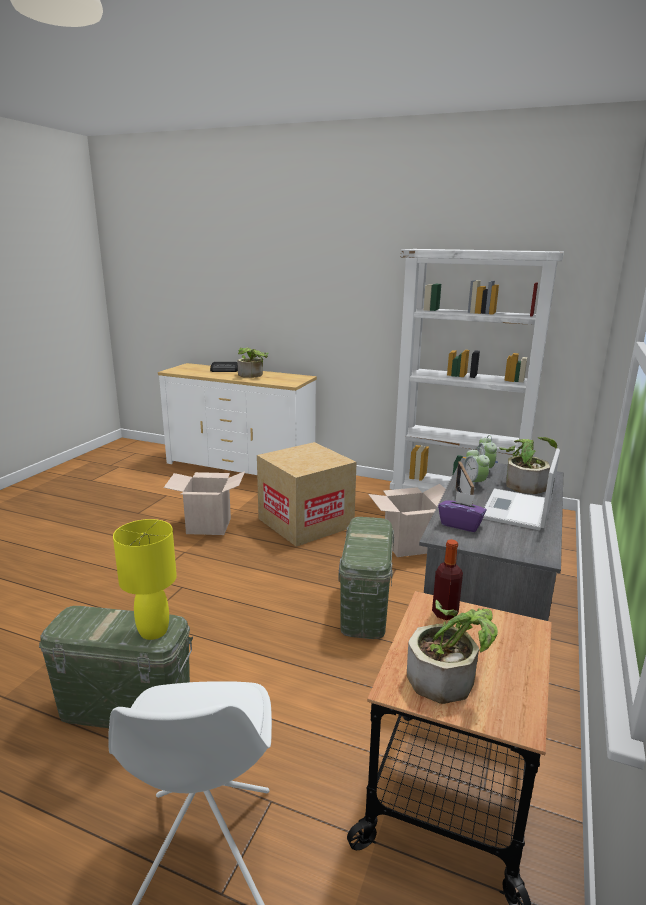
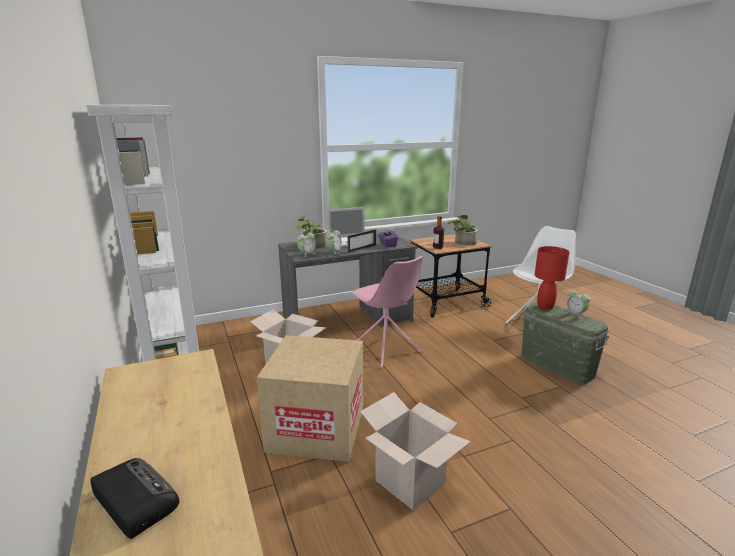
camera: 135 degrees left, 0 degrees up
(96, 634) = (575, 314): none -> alarm clock
(153, 631) = (545, 306): yellow table lamp -> red table lamp
(252, 375) = (164, 424): potted plant -> none
(365, 607) = (386, 350): green storage box -> pink chair

